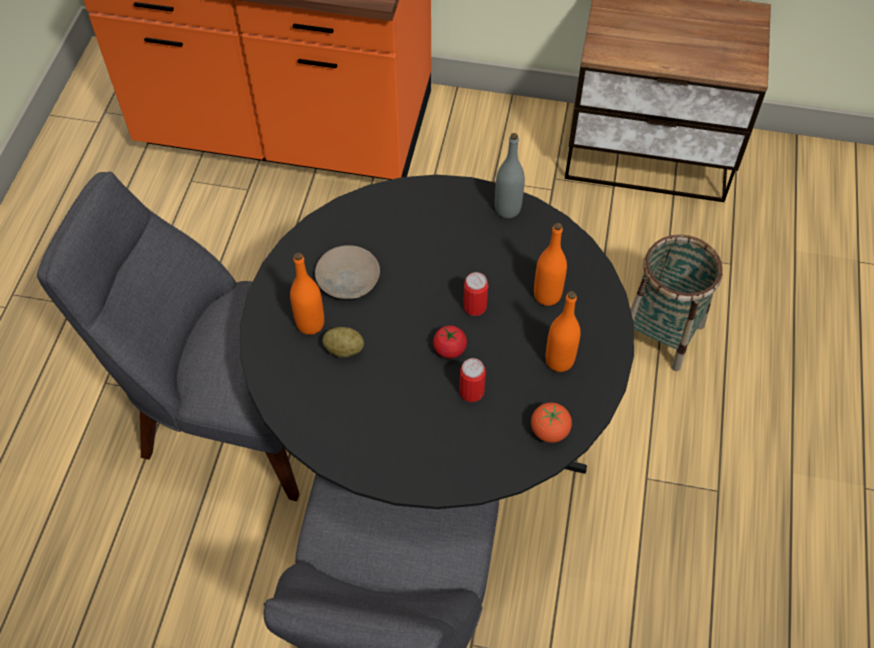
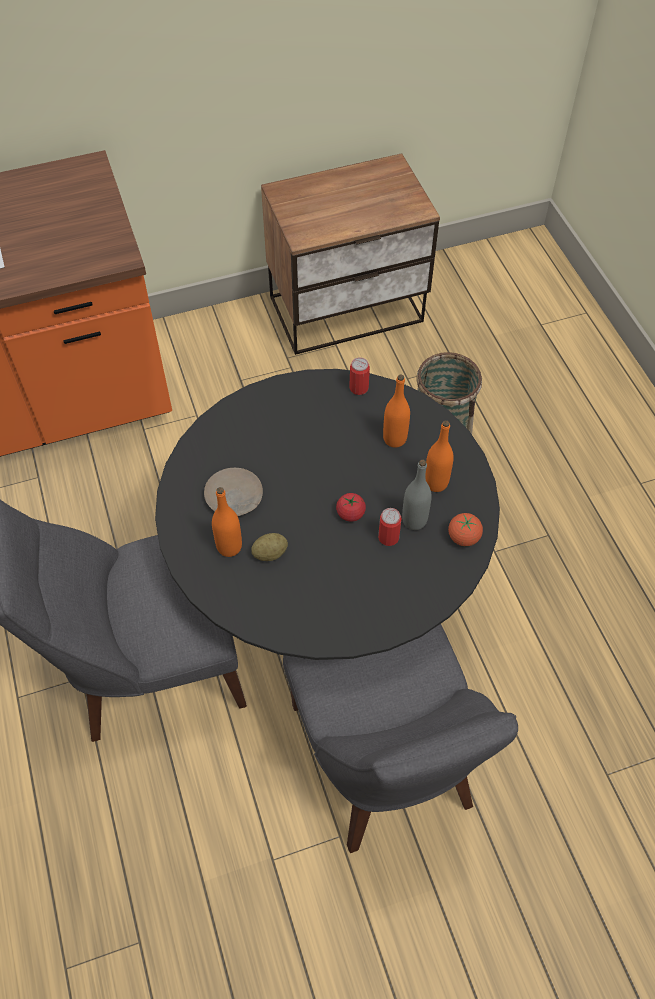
camera: 30 degrees left, 0 degrees up
(474, 306) = (347, 472): can -> can (358, 388)
(507, 209) = (321, 387): grey bottle -> grey bottle (414, 520)

